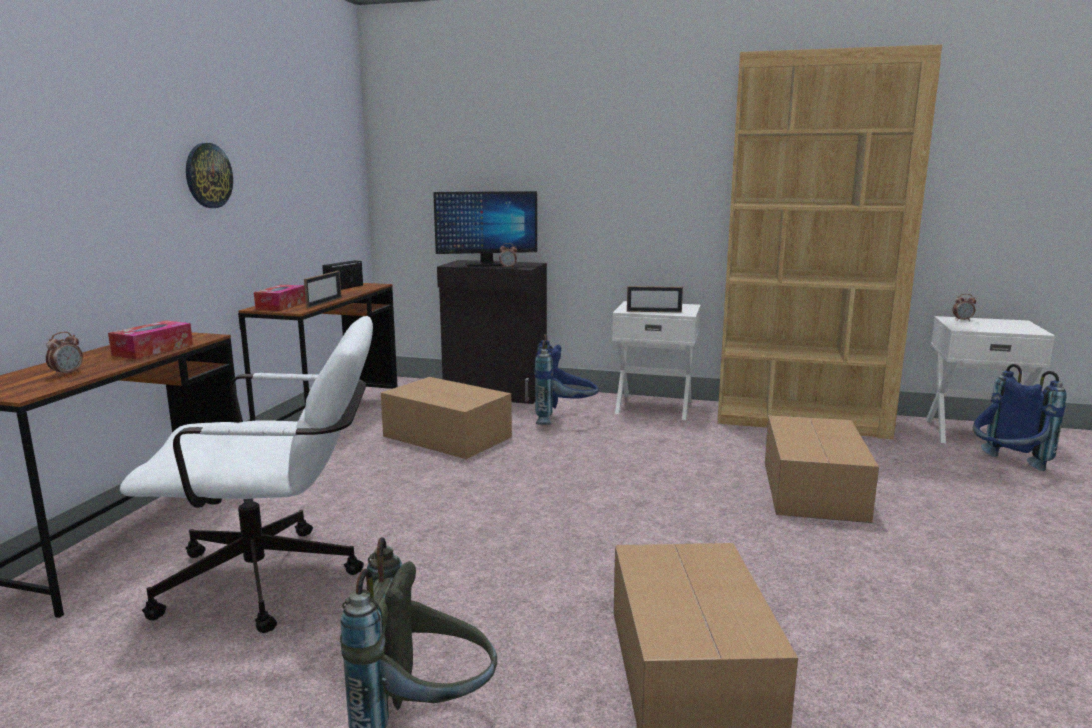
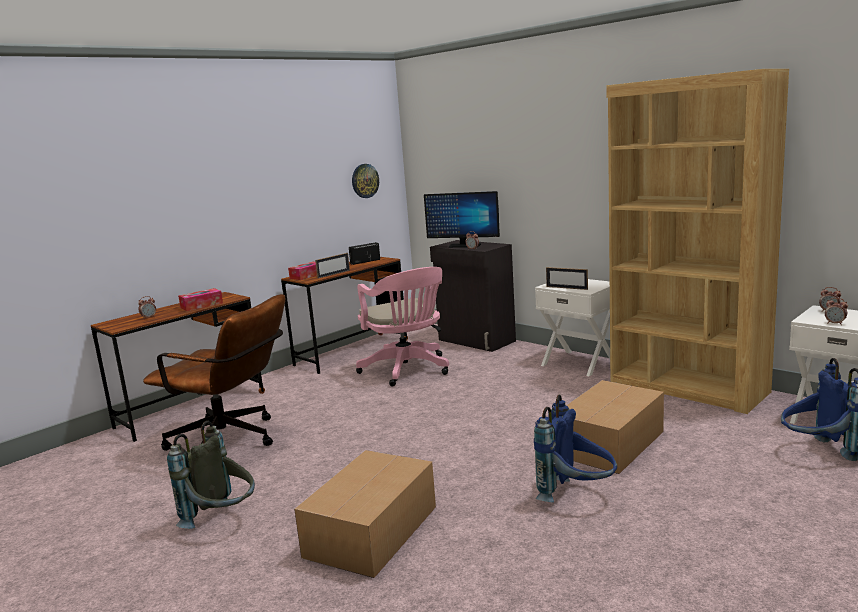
camera: 30 degrees right, 0 degrees up
(208, 175) = (260, 197): wall clock -> wall clock (365, 181)
(277, 580) = (232, 441): white office chair -> brown office chair
(448, 437) = (407, 370): cardboard box -> pink office chair
(564, 419) = (498, 366): blue backpack -> blue backpack (576, 495)
(992, 329) = (835, 323): none -> alarm clock

